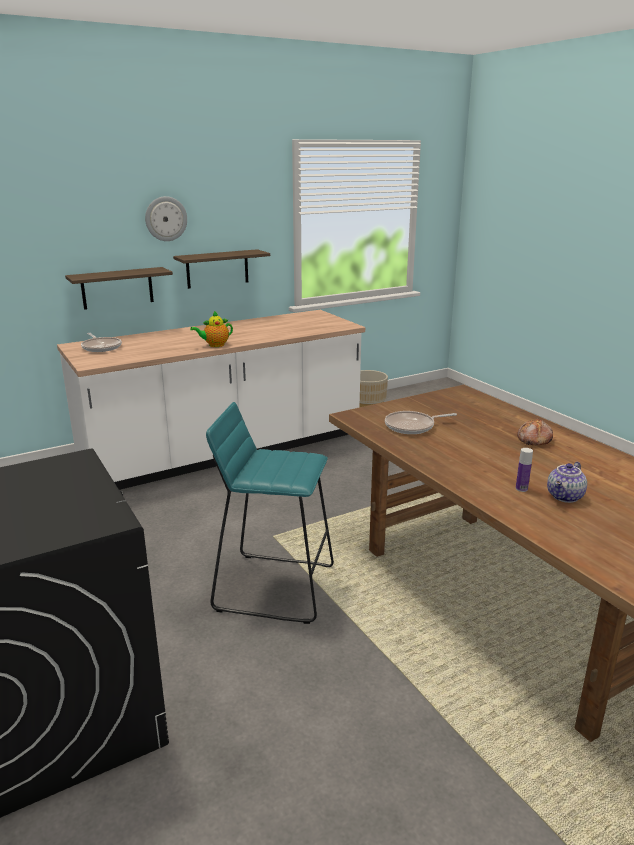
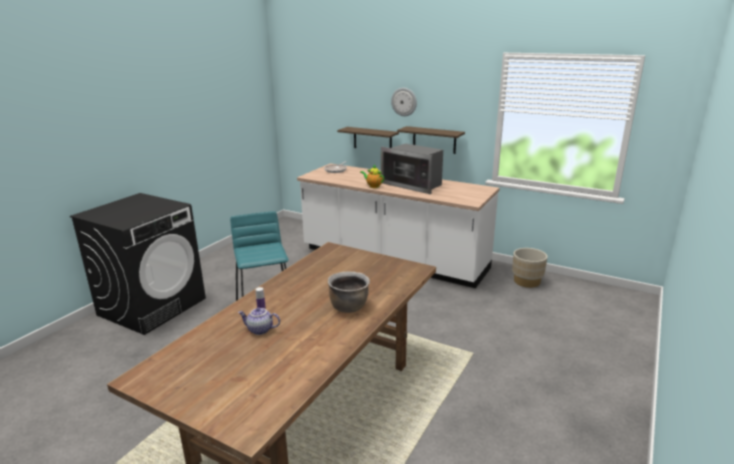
camera: 60 degrees right, 0 degrees up
(246, 330) = (413, 184): none -> microwave
(412, 426) = (331, 266): frying pan -> none
(533, 439) = (349, 307): bread -> brown cooking pot

